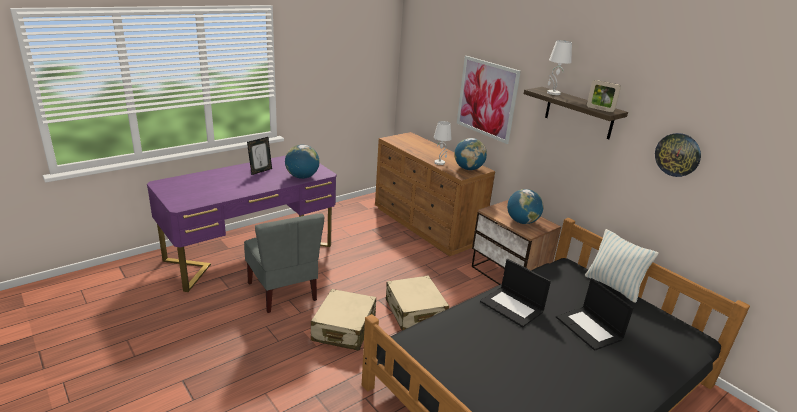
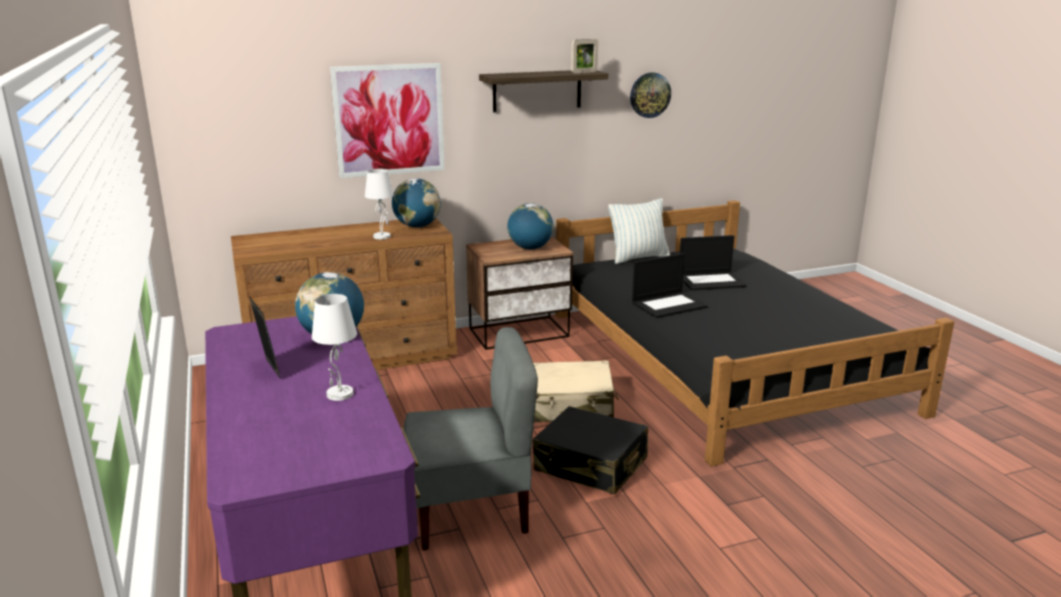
camera: 70 degrees left, 5 degrees down
(344, 328) = (590, 465): beige suitcase -> black suitcase
(553, 93) = (514, 74): white table lamp -> white table lamp (340, 394)

